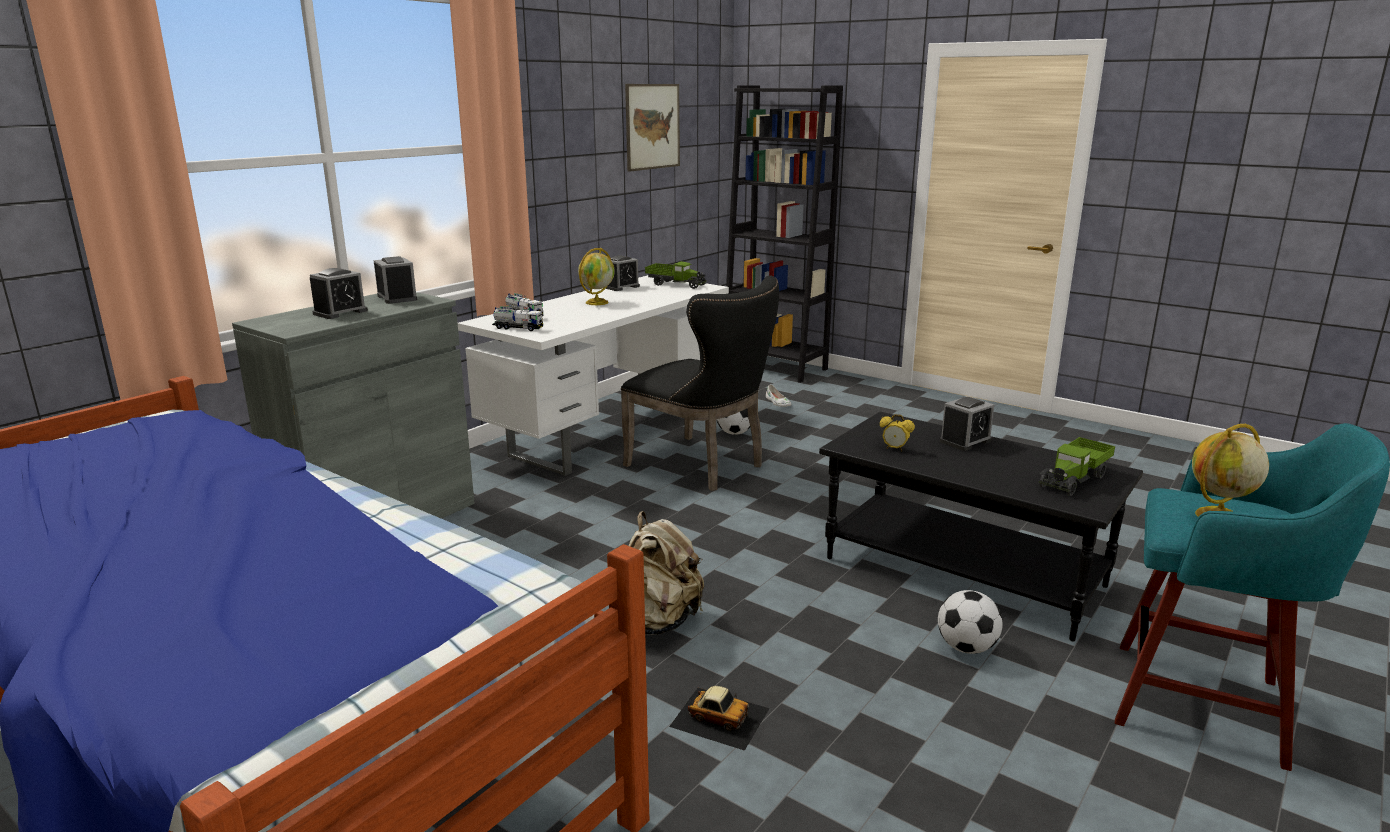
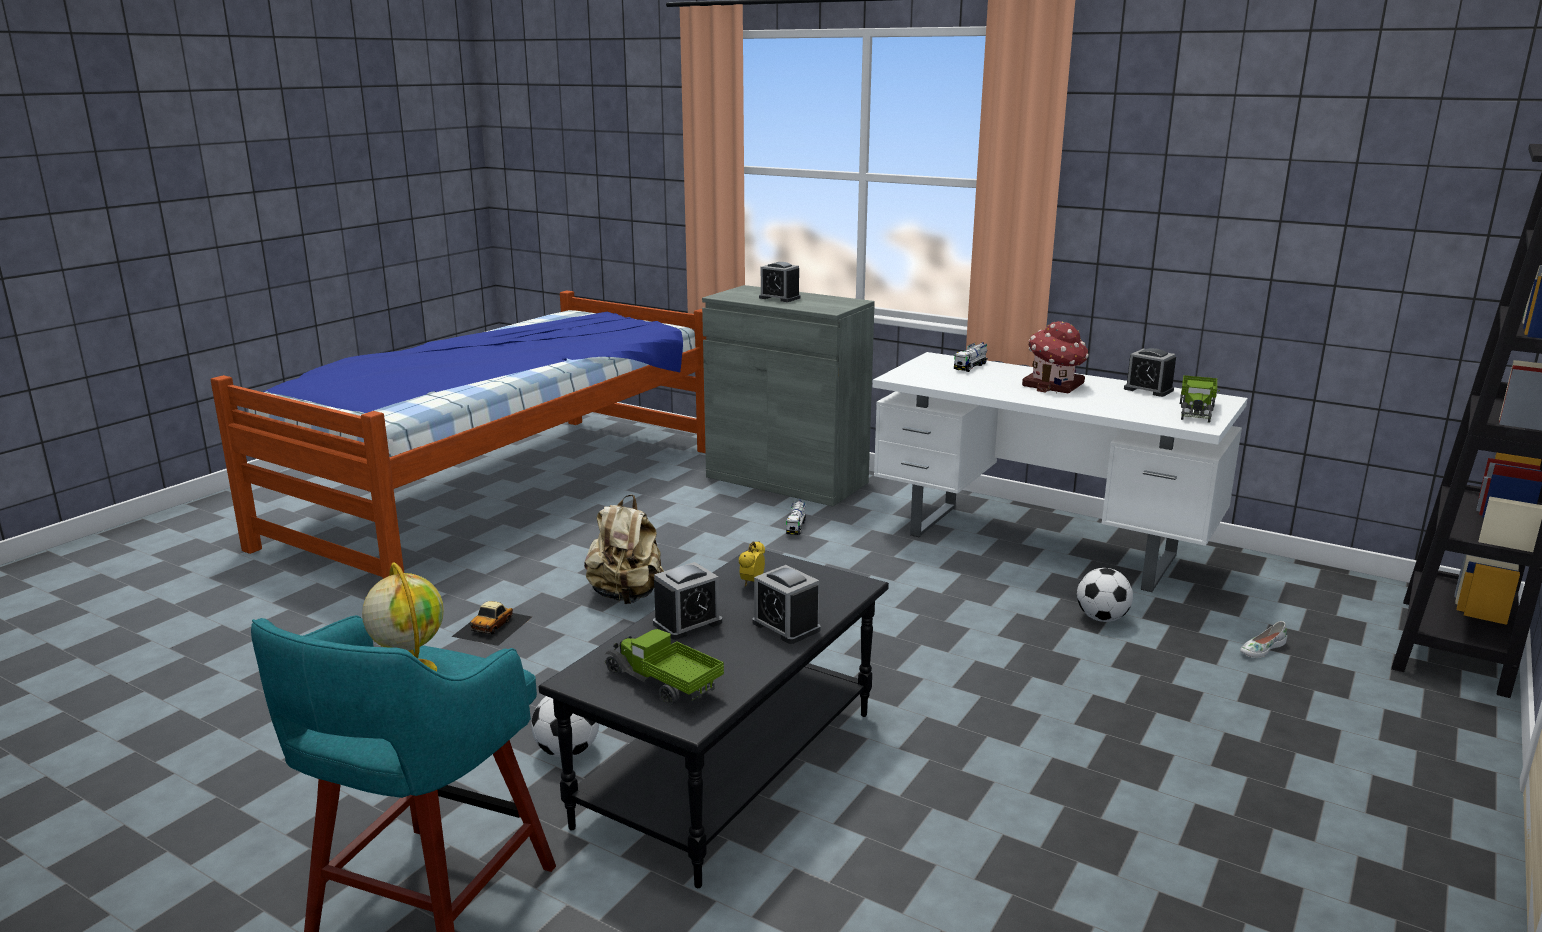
camera: 85 degrees right, 0 degrees up
(397, 298) = (836, 303): alarm clock -> alarm clock (687, 623)
(518, 328) = (917, 369): toy truck -> toy truck (796, 527)
(597, 302) = (1054, 385): globe -> toy house
(652, 126) = (1354, 192): picture -> none
(703, 466) = (975, 602): black chair -> none

